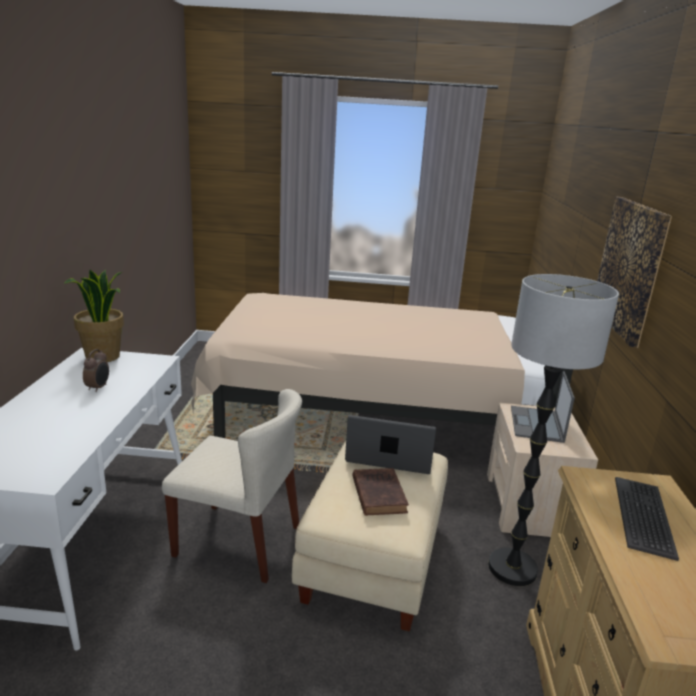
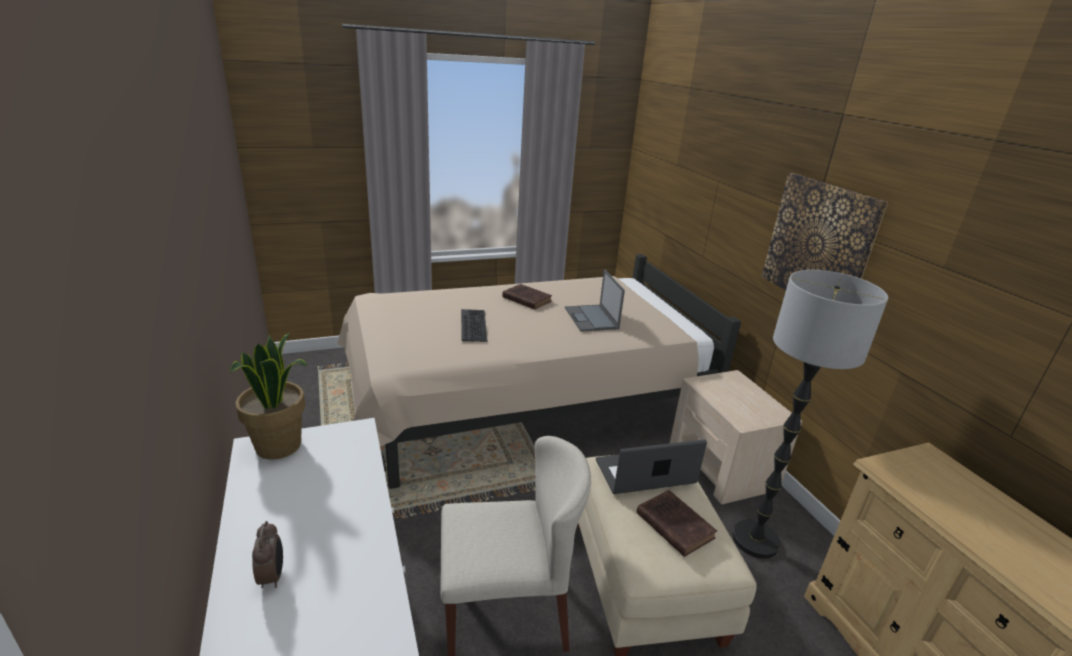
camera: 25 degrees left, 5 degrees up
(98, 388) = (320, 500): alarm clock -> alarm clock (272, 576)
(385, 314) = (525, 299): none -> brown book
(536, 424) = (731, 396): laptop -> laptop (591, 318)
(644, 516) = (958, 497): keyboard -> keyboard (474, 325)

